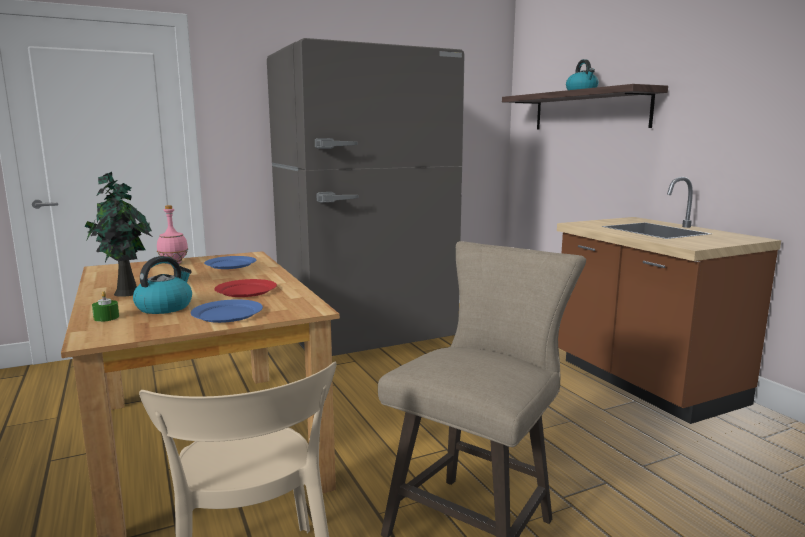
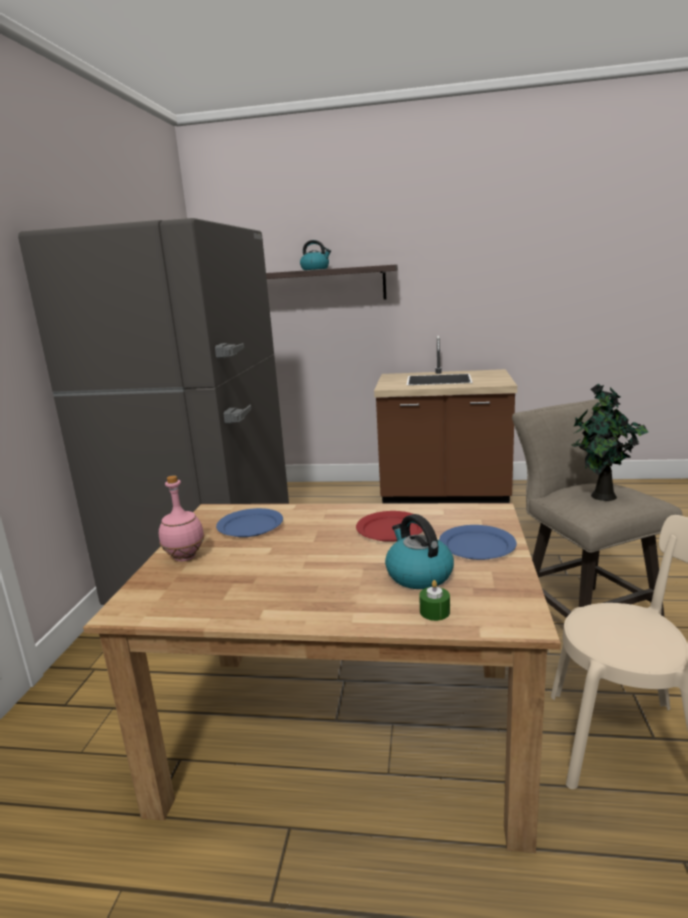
camera: 55 degrees left, 5 degrees up
(125, 292) = (317, 596): potted plant -> potted plant (602, 497)

